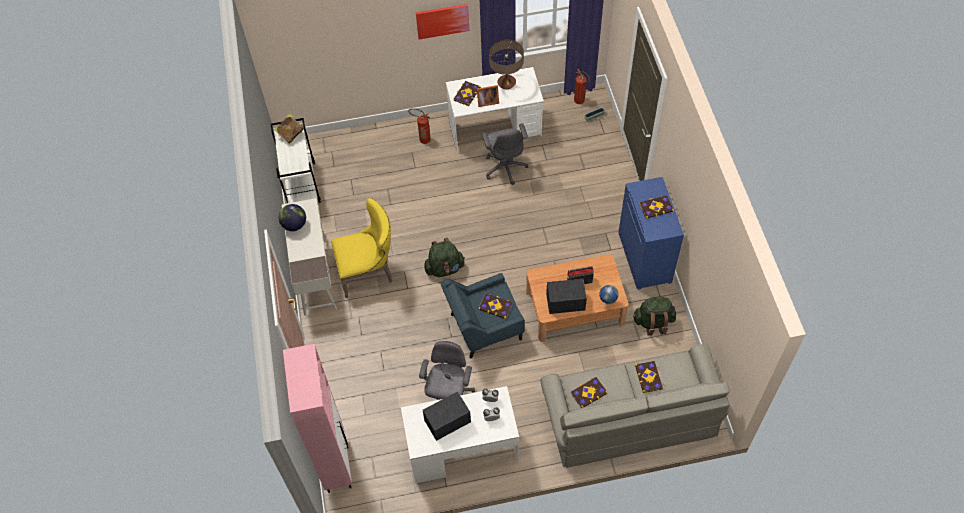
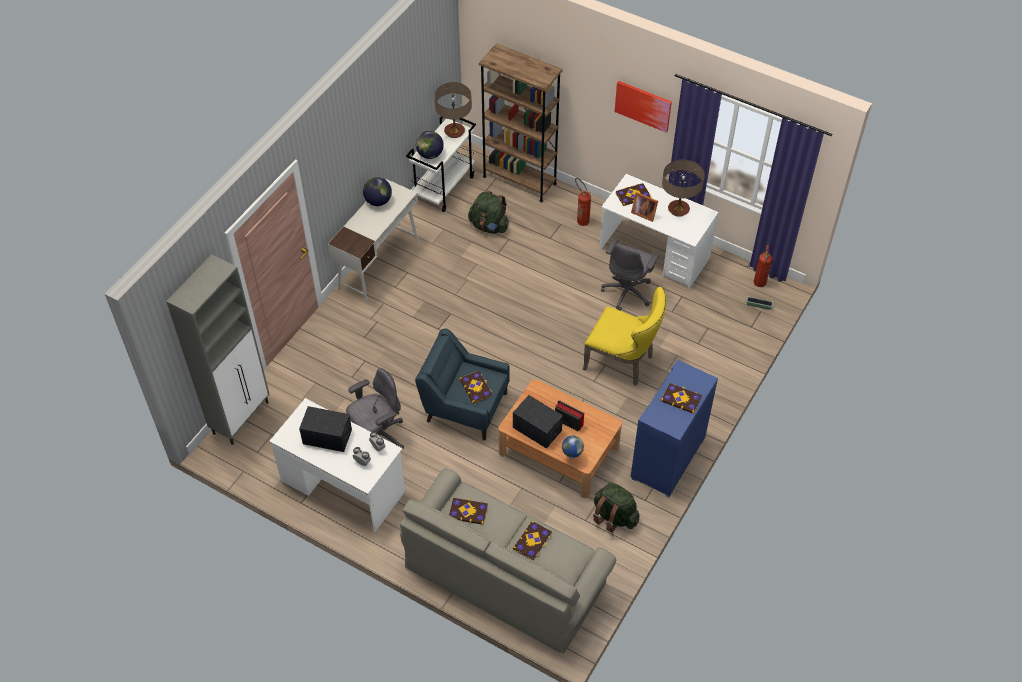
camera: 40 degrees right, 5 degrees down
(291, 134) = (454, 132): book -> table lamp
(291, 164) = (430, 154): none -> globe
(336, 463) = (241, 417): pink cabinet -> grey cabinet
(349, 141) = (519, 180): none -> brown bookcase
(368, 272) = (422, 293): yellow chair -> yellow chair (623, 362)
(444, 268) = (485, 336): green backpack -> green backpack (489, 226)

